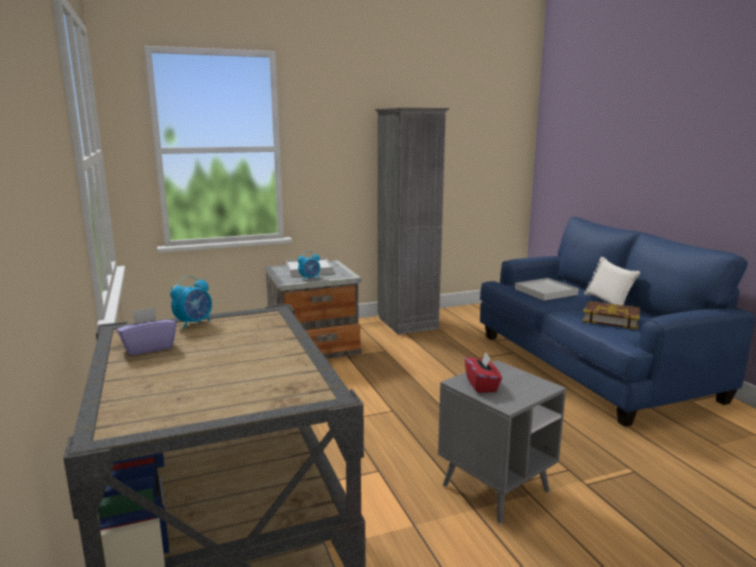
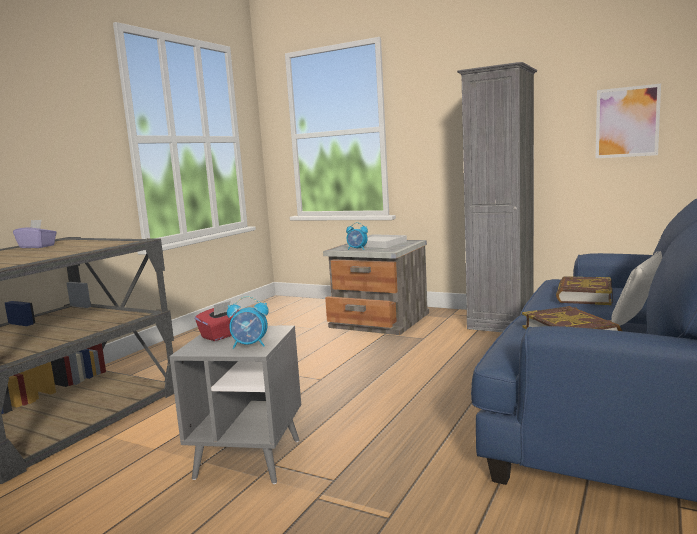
camera: 50 degrees right, 5 degrees down
(194, 323) = (91, 240): alarm clock -> alarm clock (250, 345)
(478, 156) = (627, 122): none -> picture
(545, 292) = (583, 296): white tray -> book

